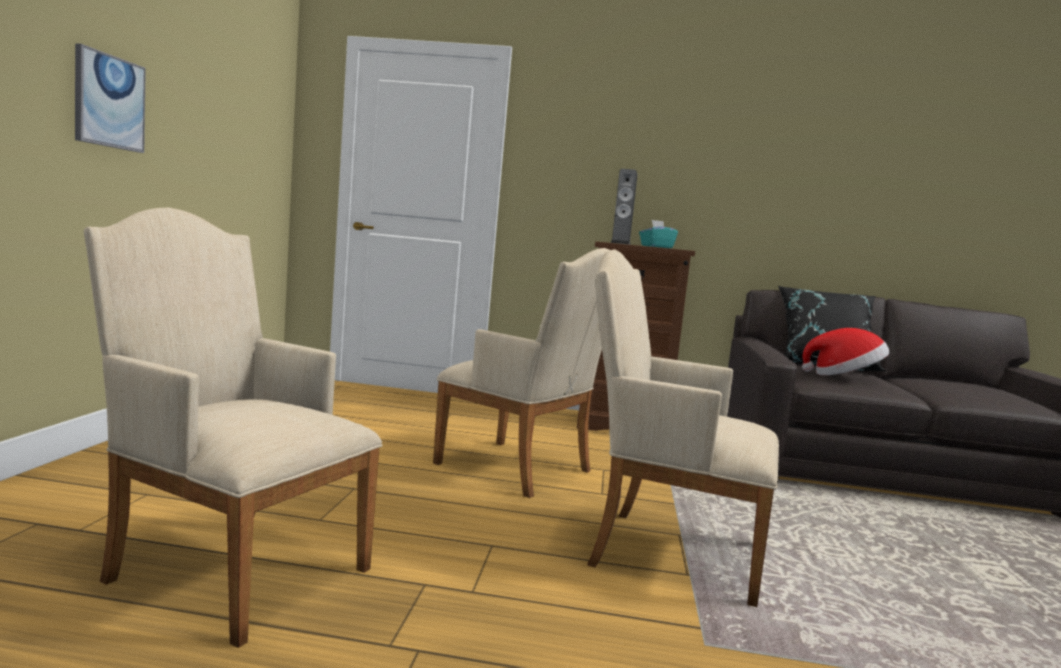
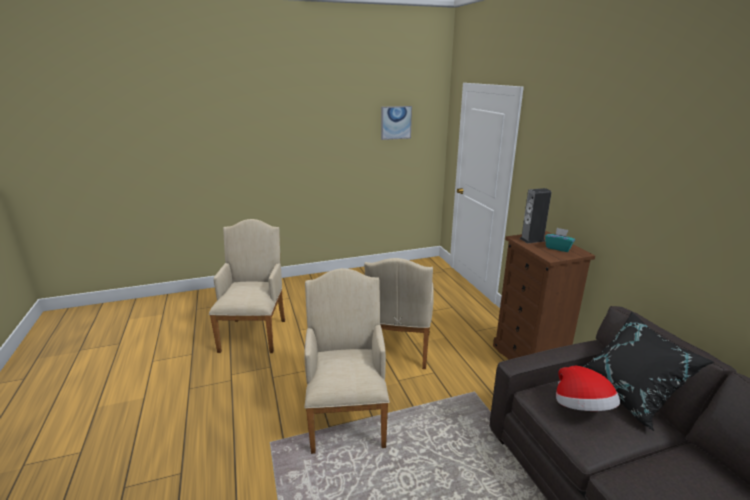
camera: 65 degrees right, 15 degrees up
(109, 101) = (313, 155): picture -> picture (396, 122)

